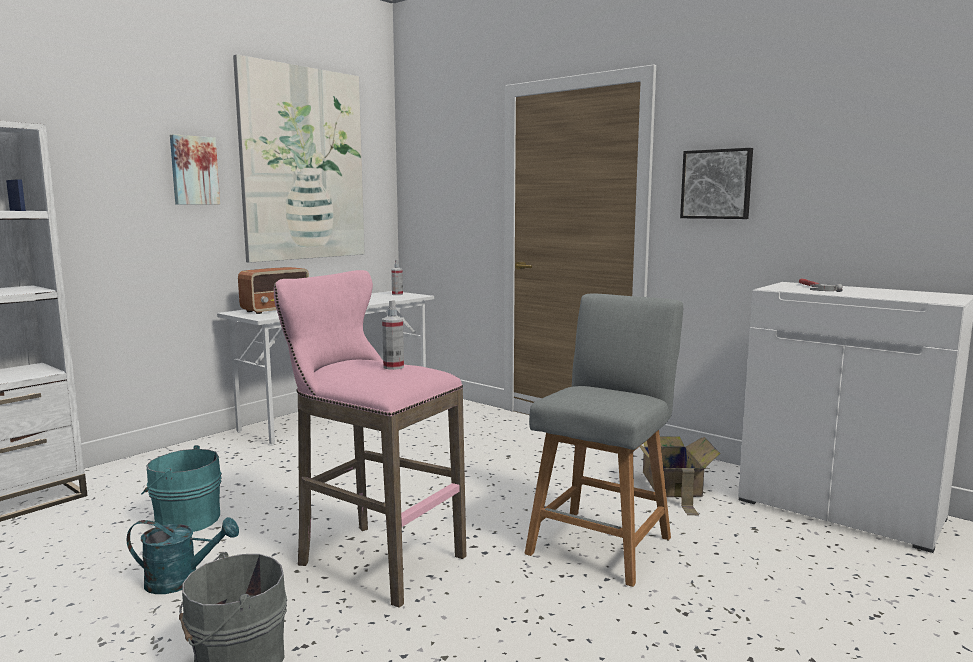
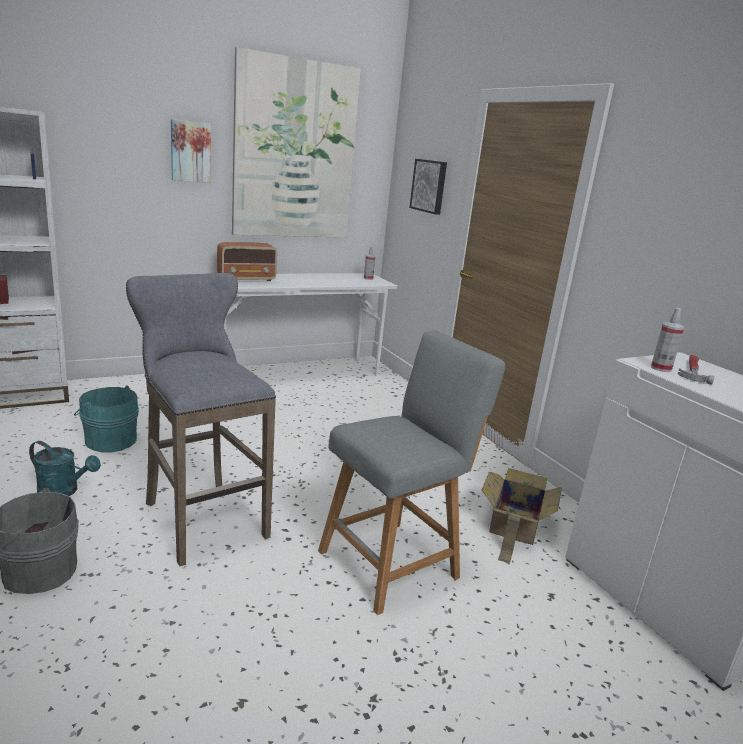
camera: 20 degrees right, 10 degrees up
(373, 559) = (201, 517): pink stool -> grey stool
(393, 367) = (216, 368): spray bottle -> spray bottle (661, 368)
(717, 184) = (643, 229): picture -> picture (429, 186)

